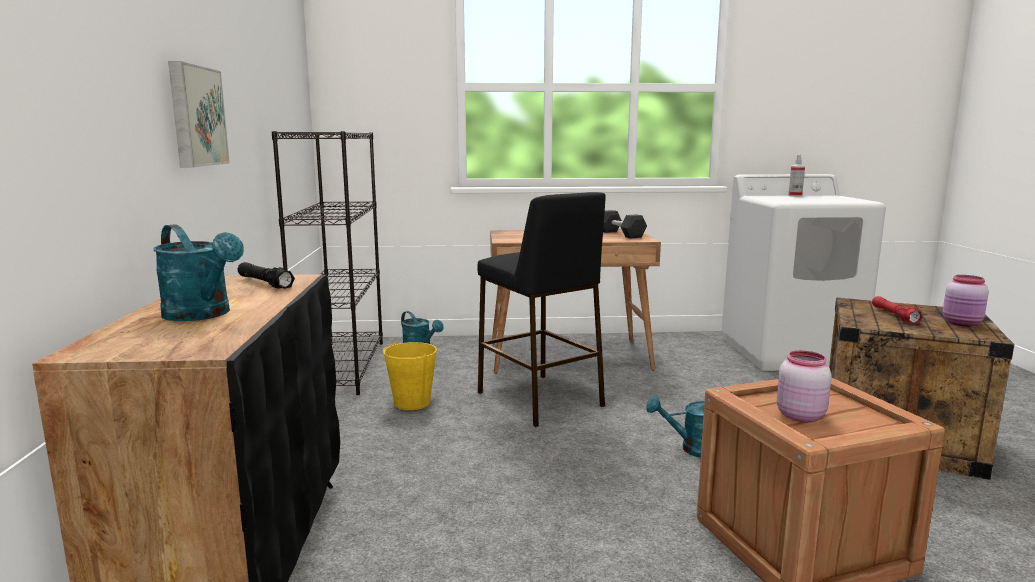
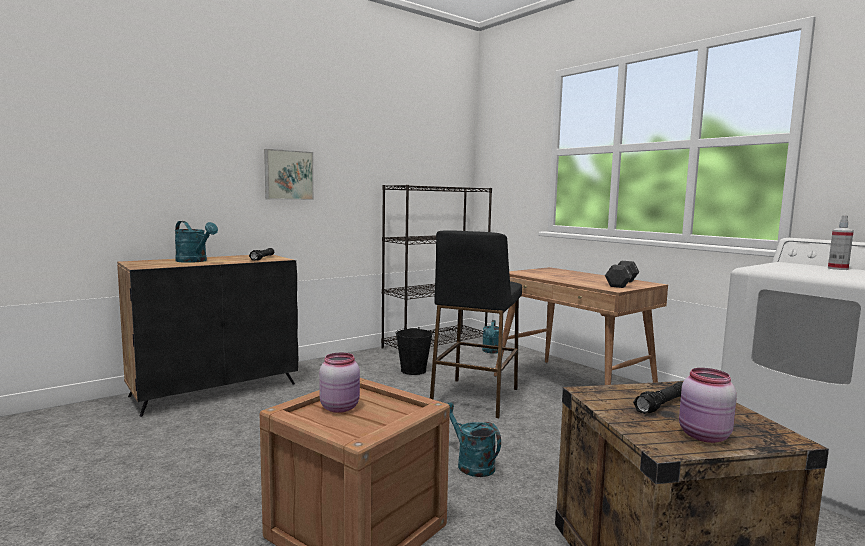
camera: 55 degrees right, 5 degrees down
(203, 315) = (195, 261): turquoise watering can -> turquoise watering can turned 60 degrees counterclockwise
(412, 402) = (413, 370): yellow bucket -> black bucket
(894, 316) = (662, 404): red flashlight -> black flashlight

